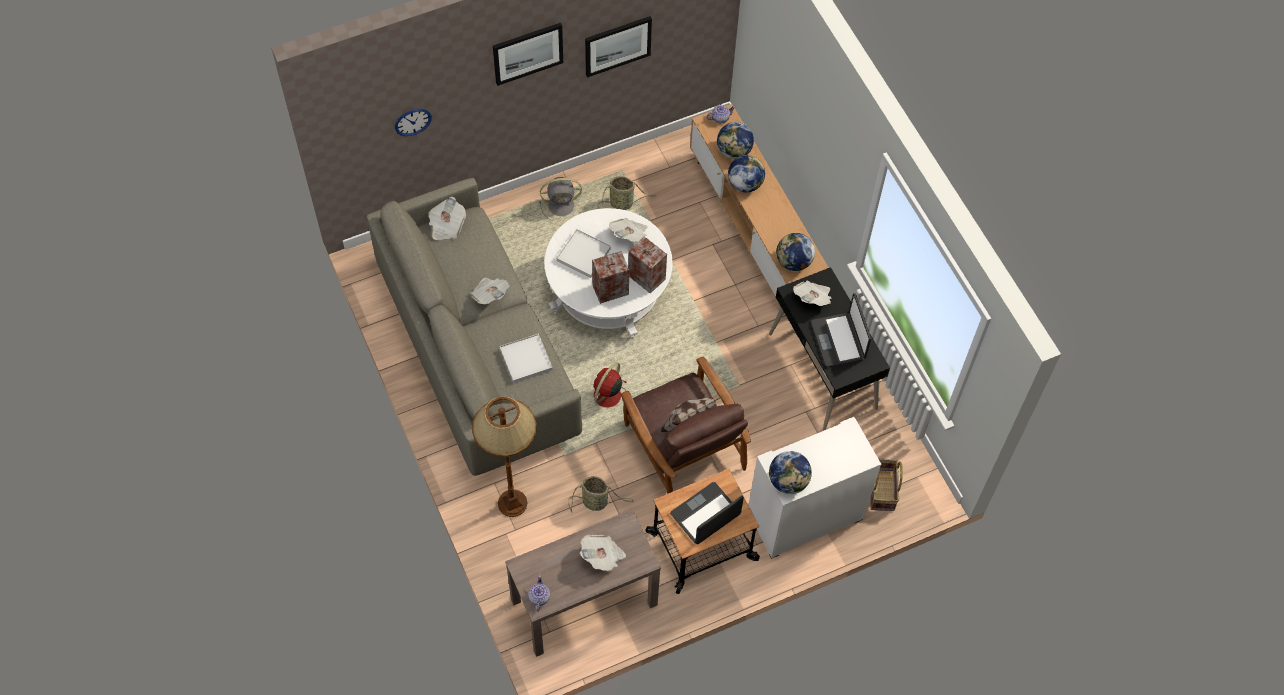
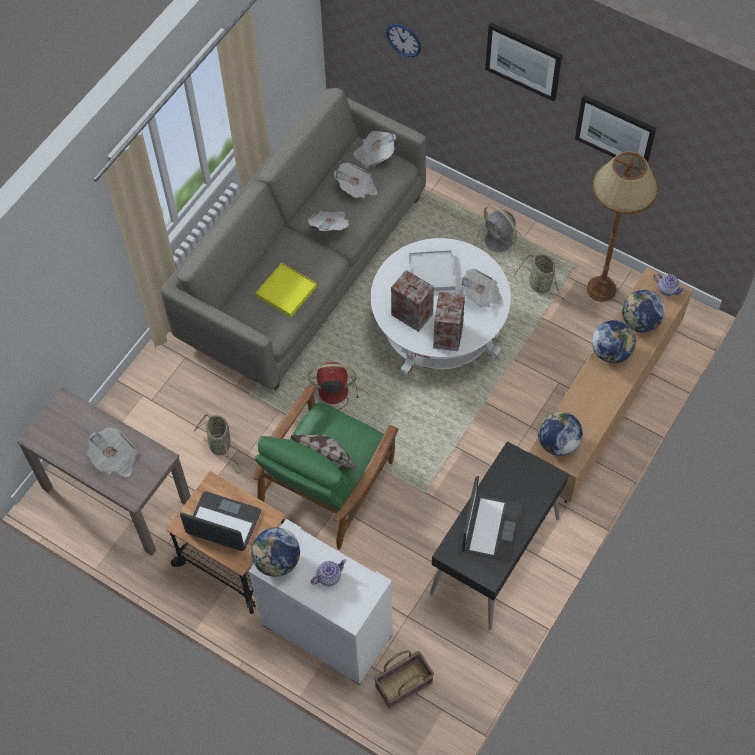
camera: 60 degrees right, 0 degrees up
(512, 503) = (175, 382): brown floor lamp -> brown floor lamp (601, 289)
(526, 359) = (286, 291): white tray -> yellow tray
(539, 597) = (43, 433): teapot -> teapot (328, 576)
(683, 445) = (327, 482): brown armchair -> green armchair
(813, 298) = (519, 478): newspaper -> newspaper (356, 188)
(839, 340) = (490, 528): laptop -> laptop turned 150 degrees clockwise

